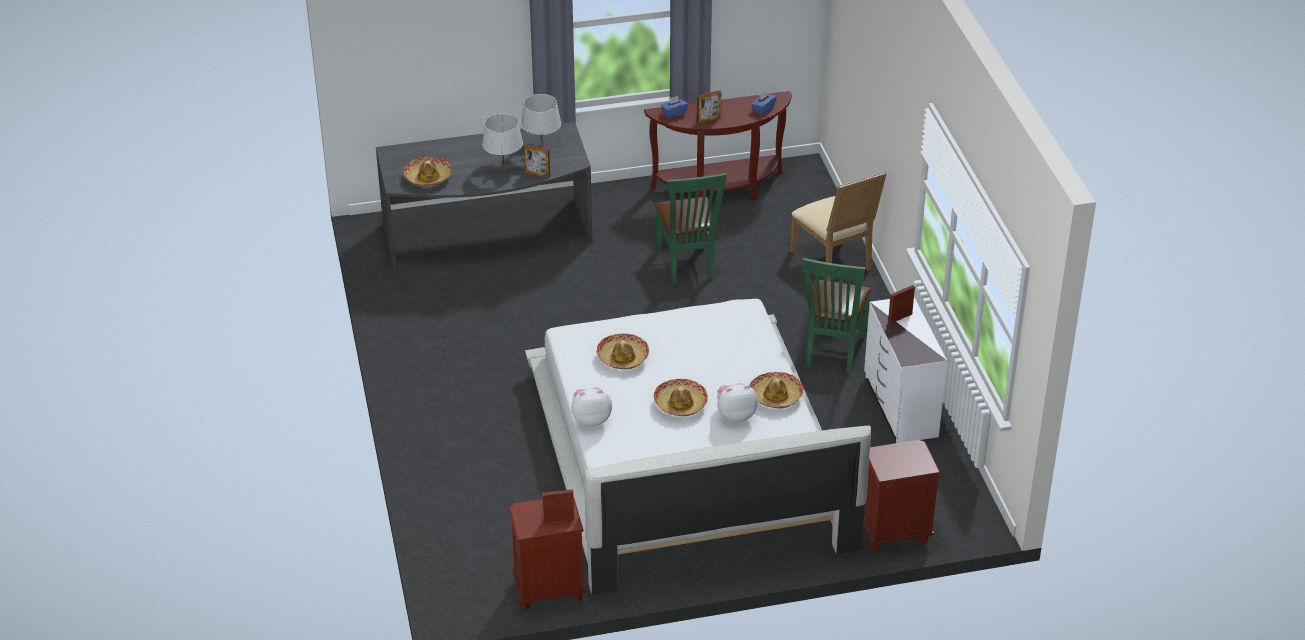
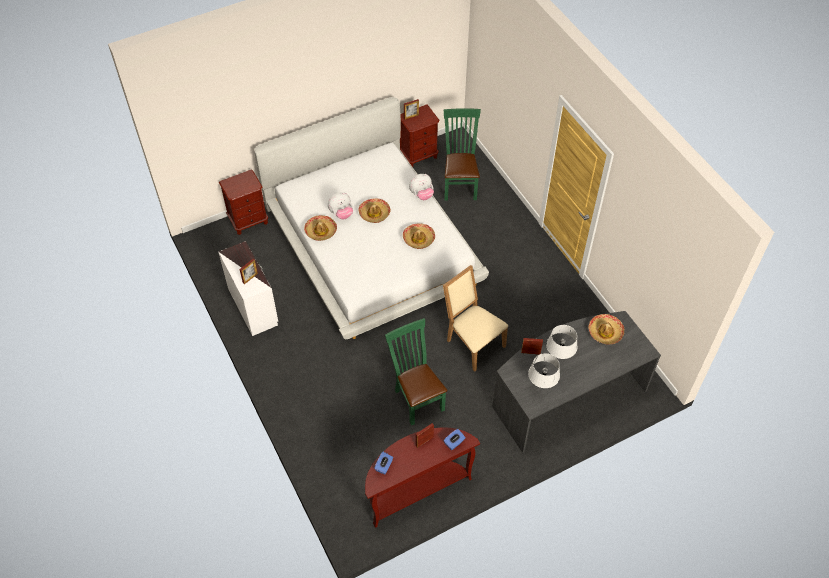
camera: 165 degrees right, 15 degrees up
(832, 353) = (301, 341): green chair -> green chair (459, 184)
(835, 262) = (313, 427): beige chair -> beige chair (472, 342)

